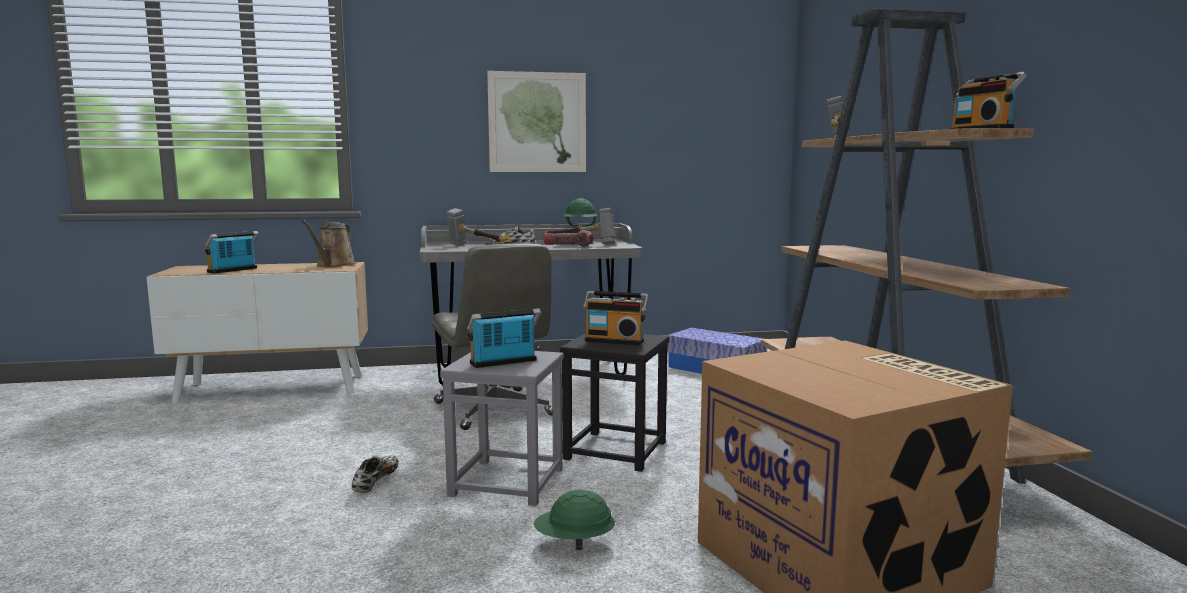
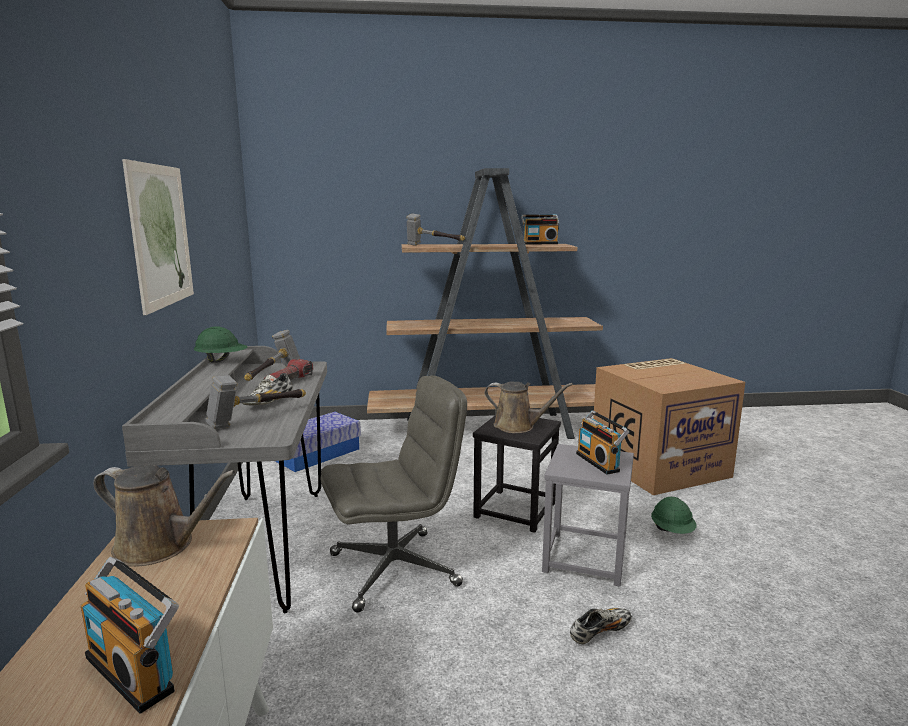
camera: 85 degrees left, 5 degrees up
(376, 481) = (600, 632): shoe -> shoe turned 135 degrees clockwise
(615, 341) = (518, 426): radio -> brown watering can

